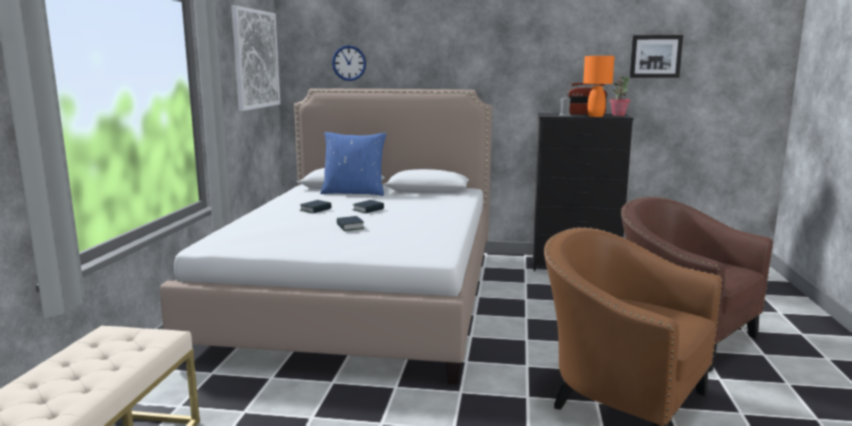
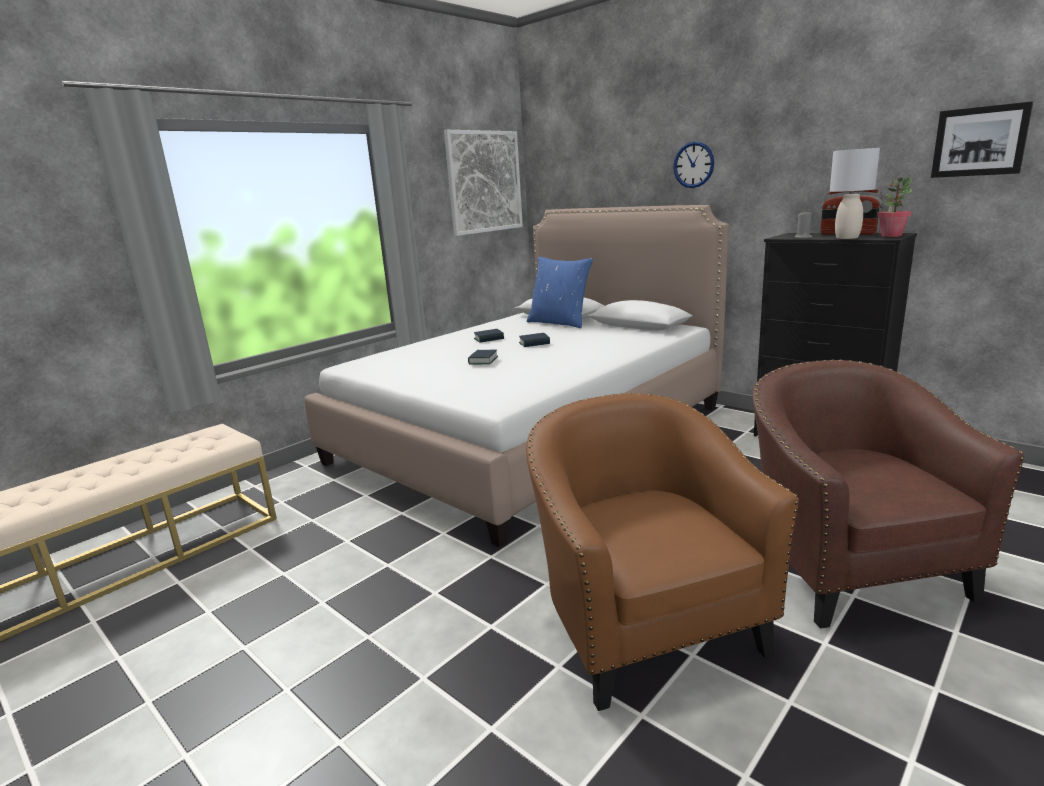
camera: 35 degrees right, 5 degrees up
(349, 63) = (585, 179): wall clock -> wall clock (693, 165)
(595, 116) = (847, 238): orange table lamp -> grey table lamp

